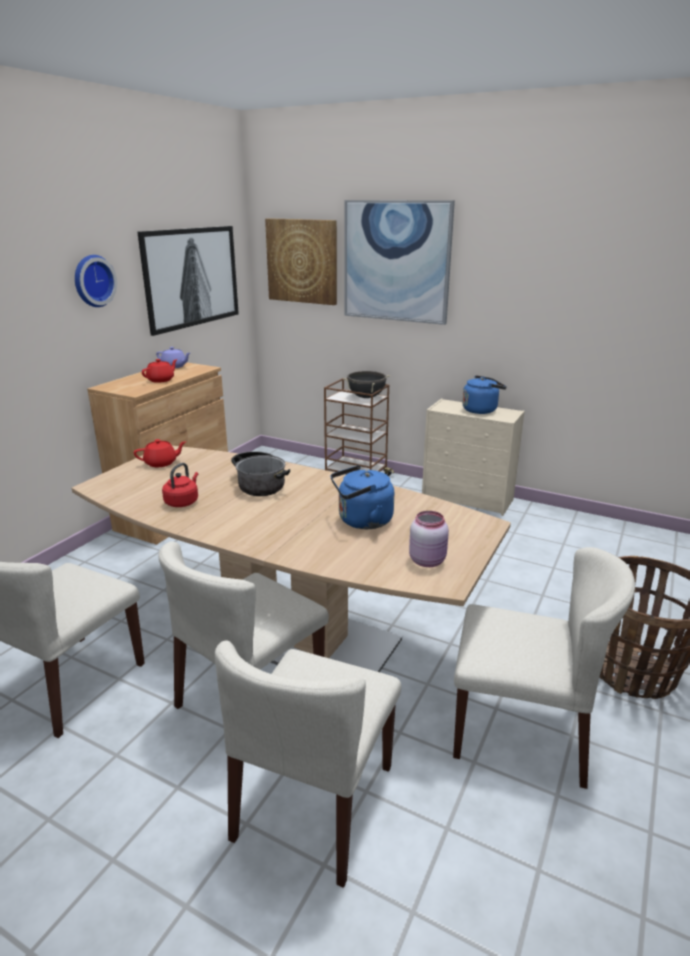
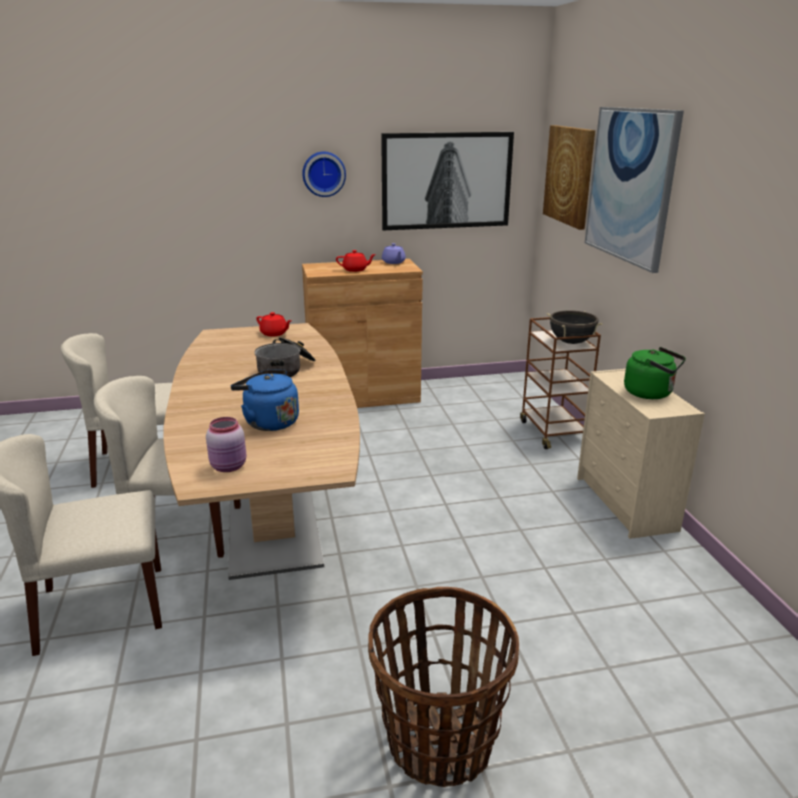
camera: 50 degrees right, 0 degrees up
(183, 502) = (222, 361): red kettle -> none
(481, 410) = (651, 393): blue kettle -> green kettle
(521, 731) = (263, 686): beige chair -> none

